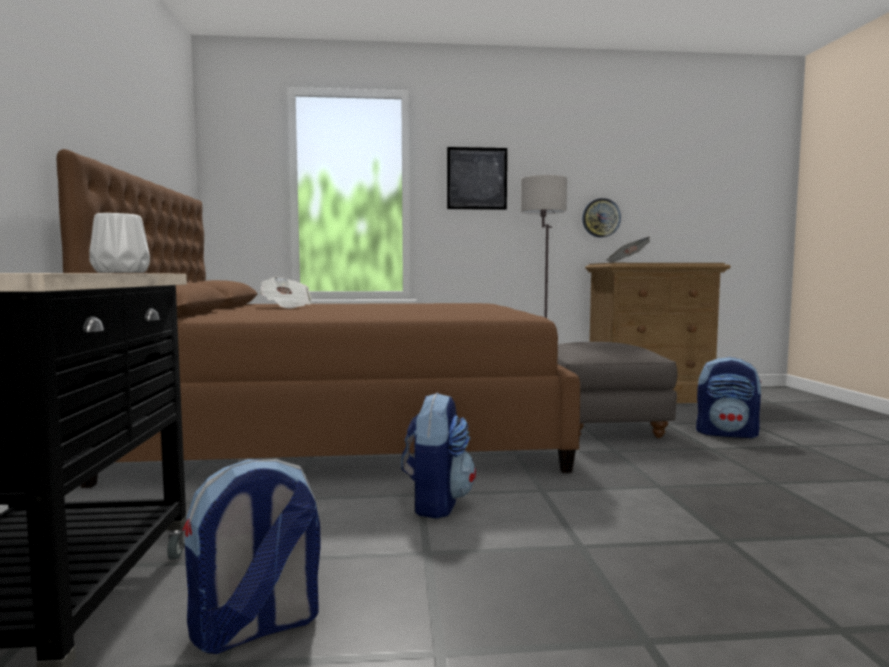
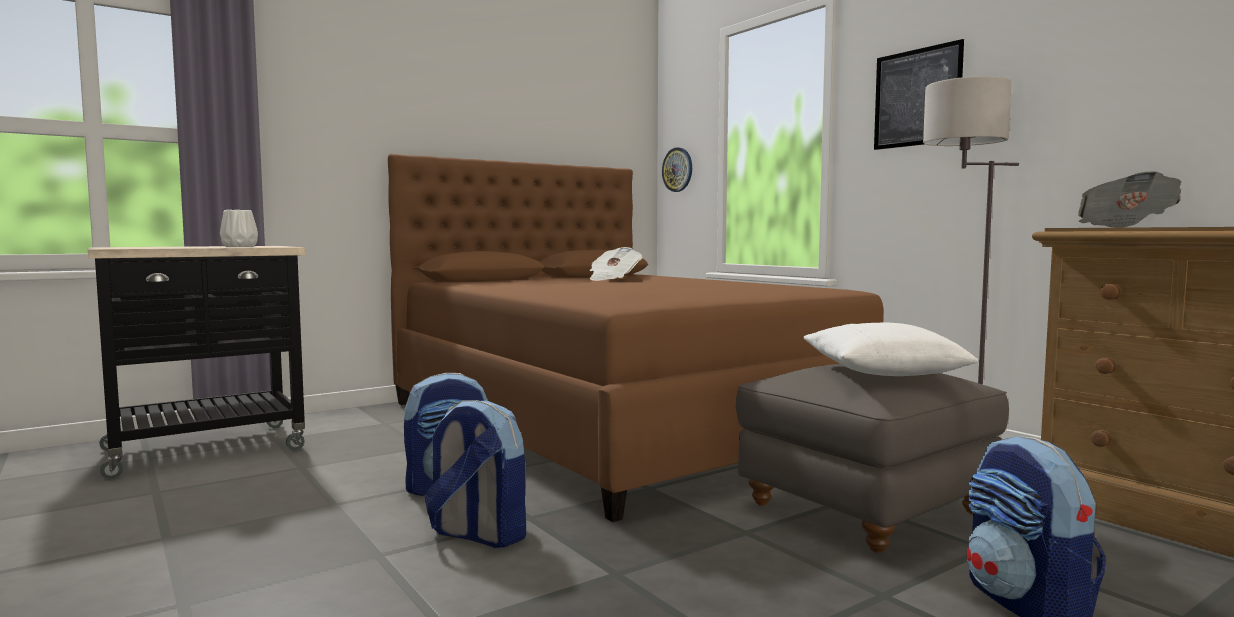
camera: 60 degrees right, 0 degrees up
(256, 628) = (200, 488): backpack -> backpack (477, 535)
(601, 218) = (1144, 135): wall clock -> wall clock (678, 169)
(612, 344) = (883, 373): none -> white pillow

